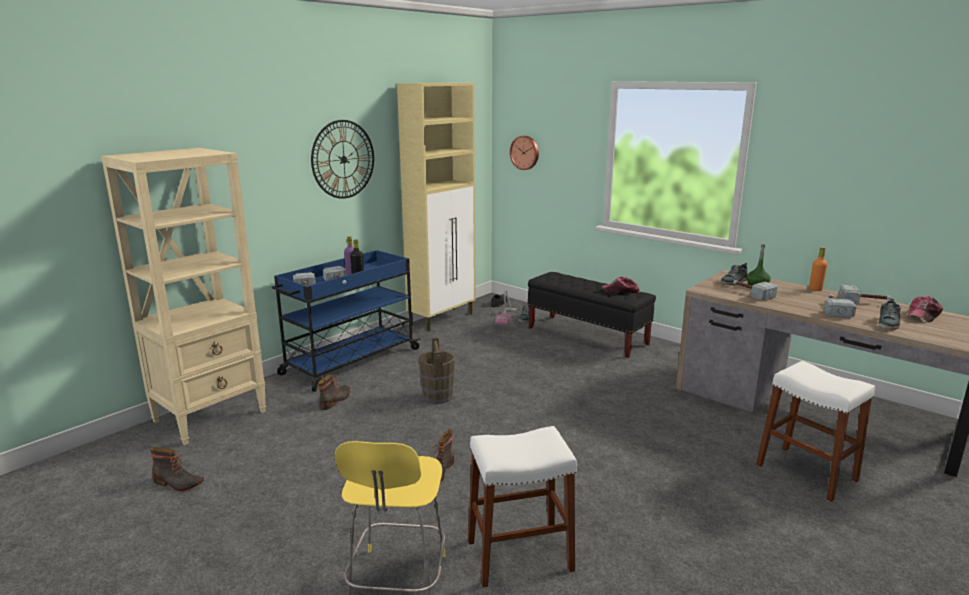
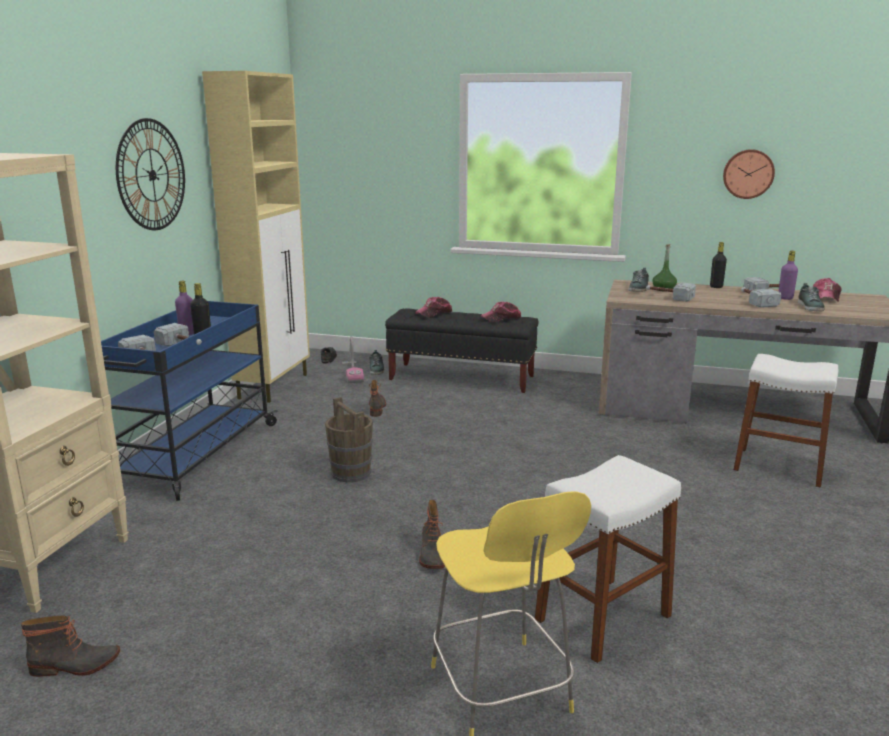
camera: 25 degrees left, 0 degrees up
(335, 400) = (219, 504): boot -> boot (377, 407)
(525, 152) = (346, 166): wall clock -> wall clock (748, 174)
(570, 279) = (434, 313): none -> cap
(815, 289) = (716, 287): orange bottle -> black bottle
(873, 310) = (785, 298): none -> purple bottle

